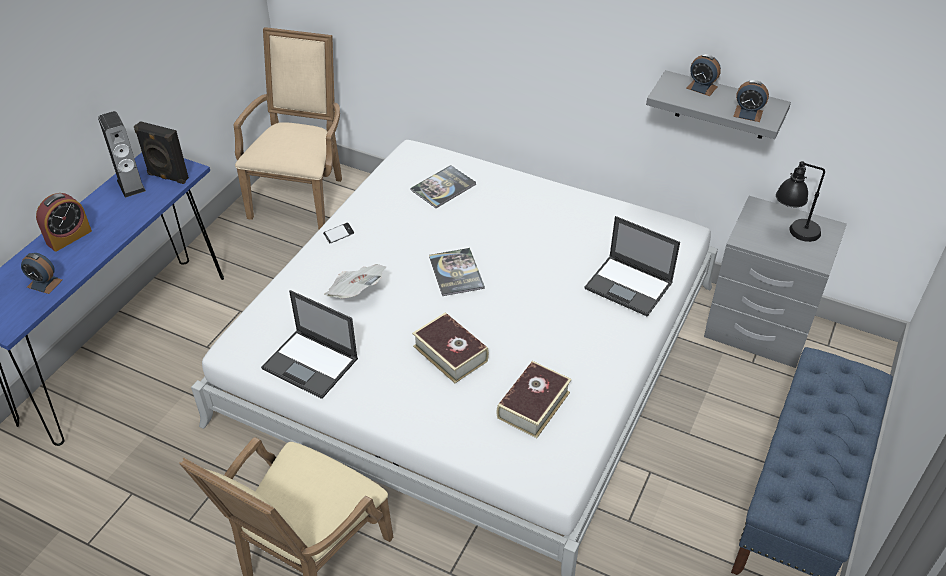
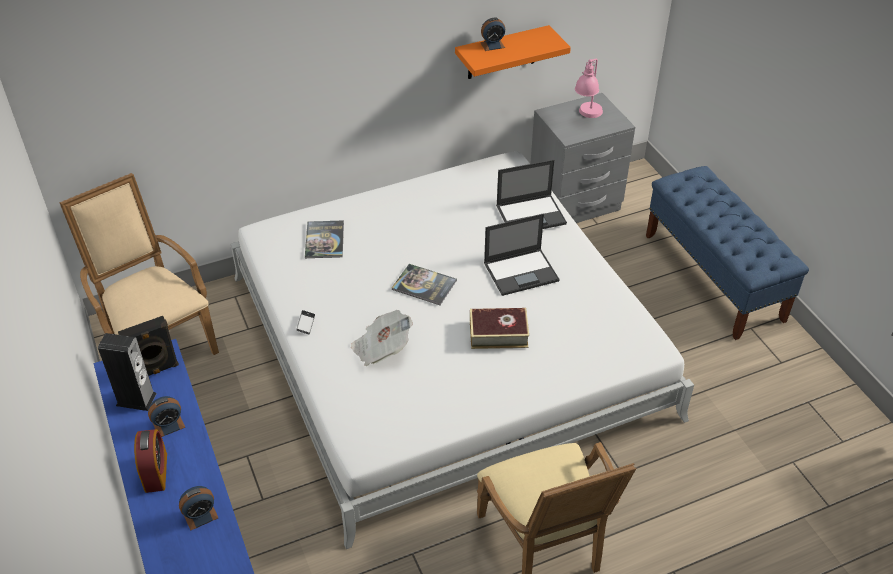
camera: 50 degrees left, 0 degrees up
(311, 364) = (428, 413): laptop -> laptop (521, 272)
(533, 405) = (584, 321): book -> none
(722, 106) = (501, 53): grey shelf -> orange shelf
(748, 113) = (540, 45): alarm clock -> alarm clock (168, 425)
(792, 233) = (587, 116): black table lamp -> pink table lamp

